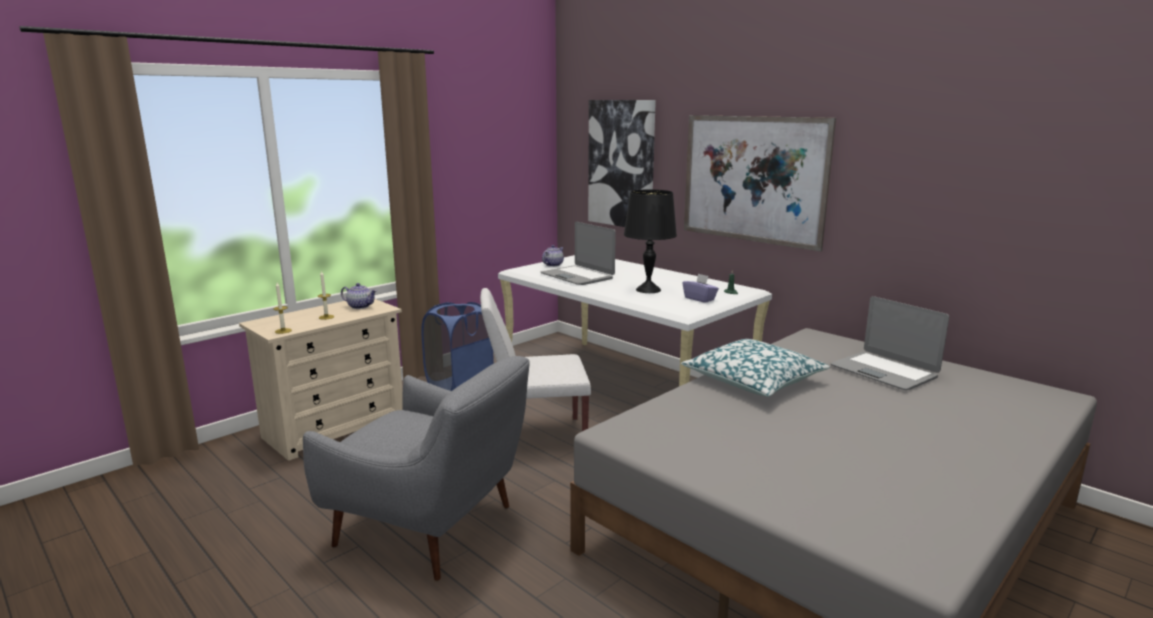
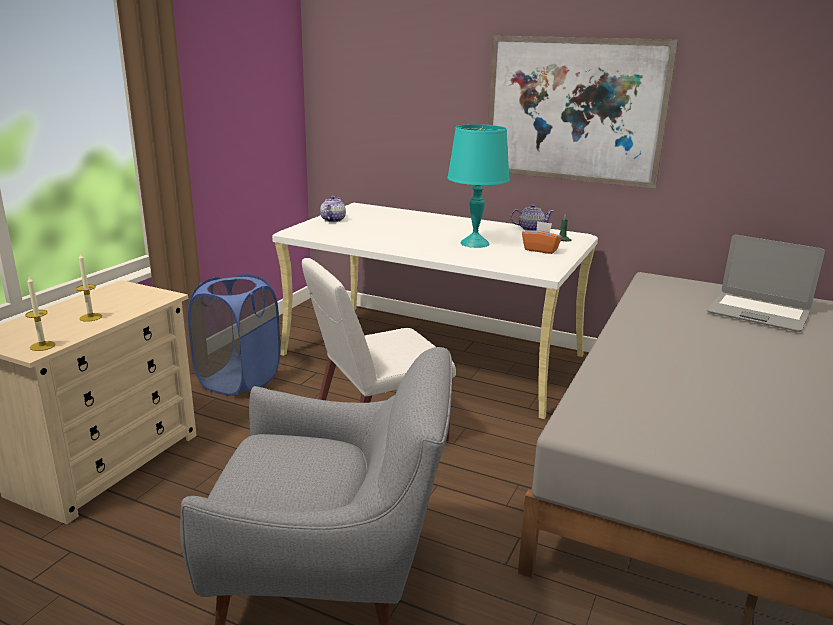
camera: 20 degrees left, 5 degrees up
(360, 306) = (126, 296): teapot -> teapot (530, 229)
(577, 276) = (378, 232): laptop -> none
(621, 164) = (398, 94): picture -> none
(648, 289) = (475, 243): black table lamp -> turquoise table lamp
(700, 299) = (541, 250): purple tissue box -> orange tissue box
(753, 380) = (654, 339): pillow -> none

